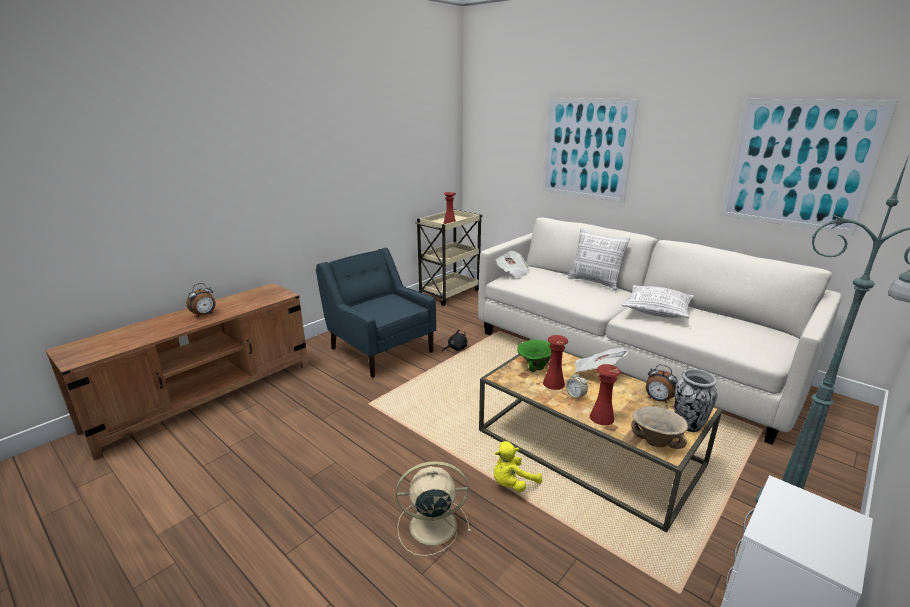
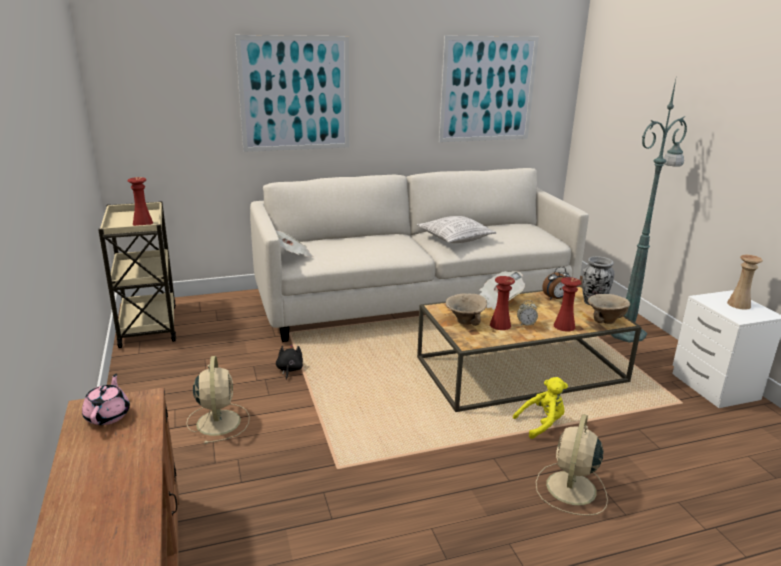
camera: 60 degrees left, 0 degrees up
(204, 315) = (112, 491): alarm clock -> none
(265, 293) = (108, 415): none -> pink teapot
(380, 349) = (218, 421): blue armchair -> beige fan
(512, 483) = (542, 424): yellow plush toy -> yellow plush toy turned 105 degrees counterclockwise
(535, 366) = (464, 322): green bowl -> beige bowl
(594, 282) = (368, 235): pillow -> none
(820, 529) = (739, 304): none -> beige vase

